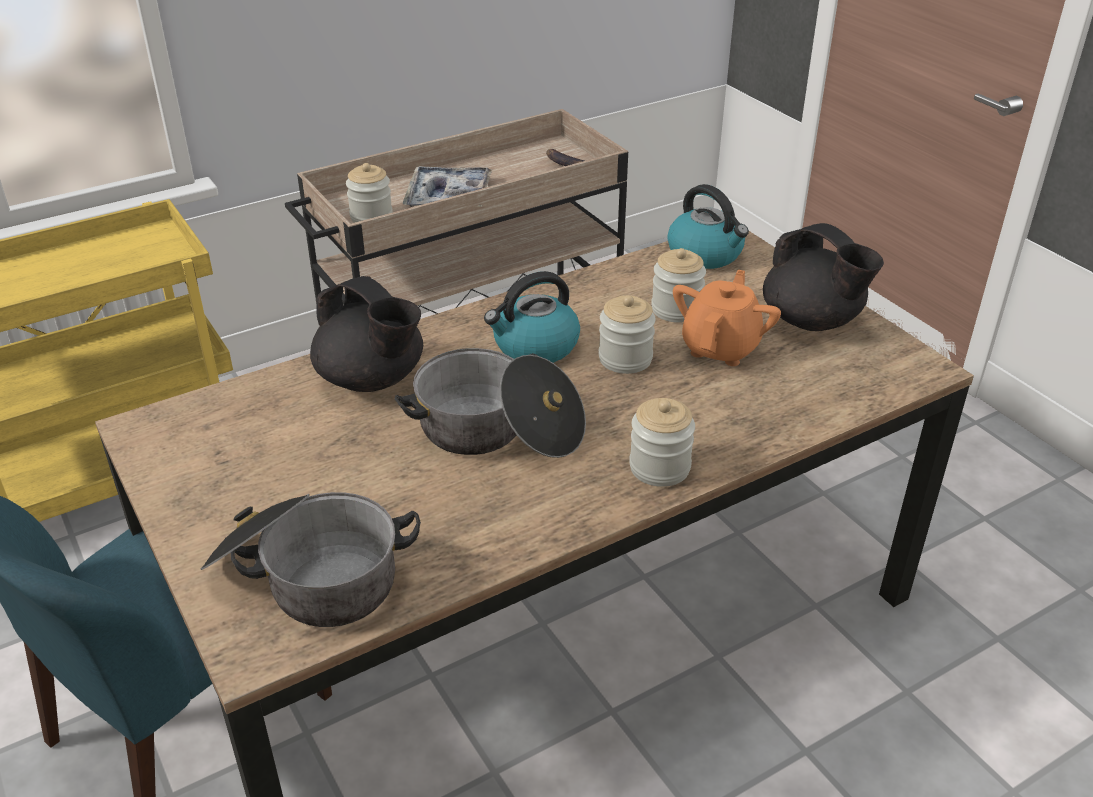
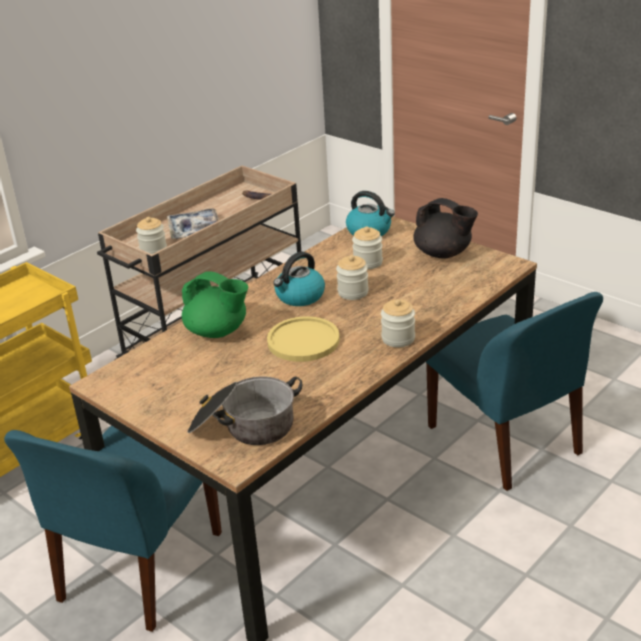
camera: 15 degrees left, 5 degrees down
(372, 379) = (217, 331): black teapot -> green teapot
(497, 431) = (303, 341): cooking pot -> yellow plate
(721, 347) = (401, 276): orange teapot -> none
(850, 659) = (506, 442): none -> blue chair

